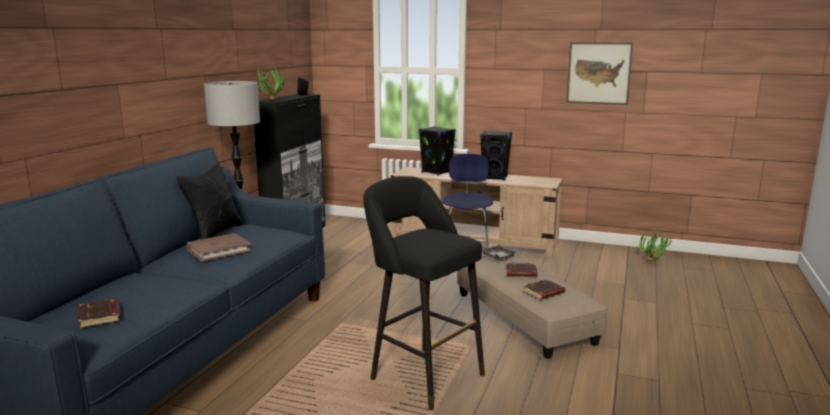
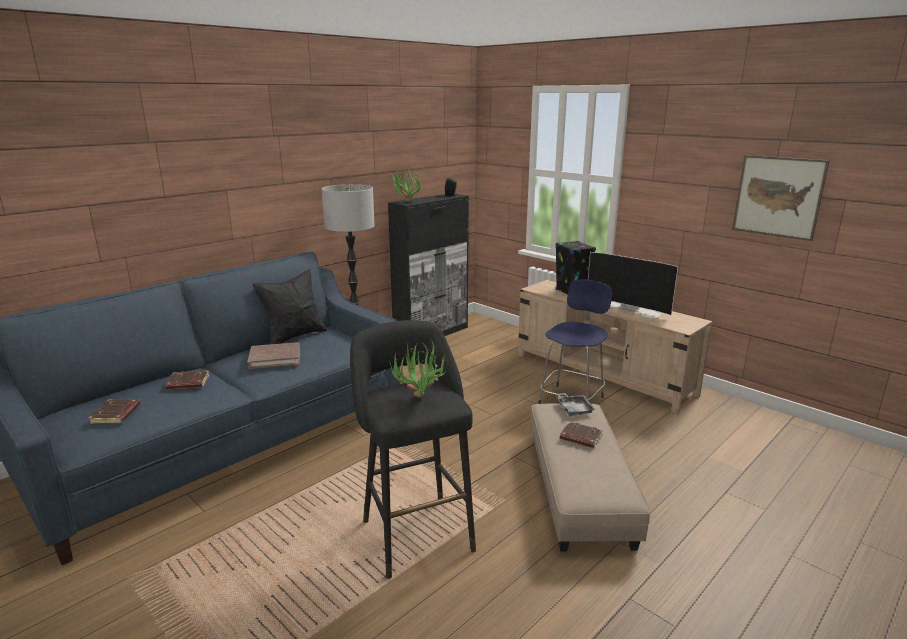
camera: 25 degrees right, 5 degrees up
(495, 178) = (629, 308): black speaker -> television
(543, 293) = (582, 472): brown book -> brown book (187, 384)
(653, 262) = (809, 448): potted plant -> potted plant (420, 400)

